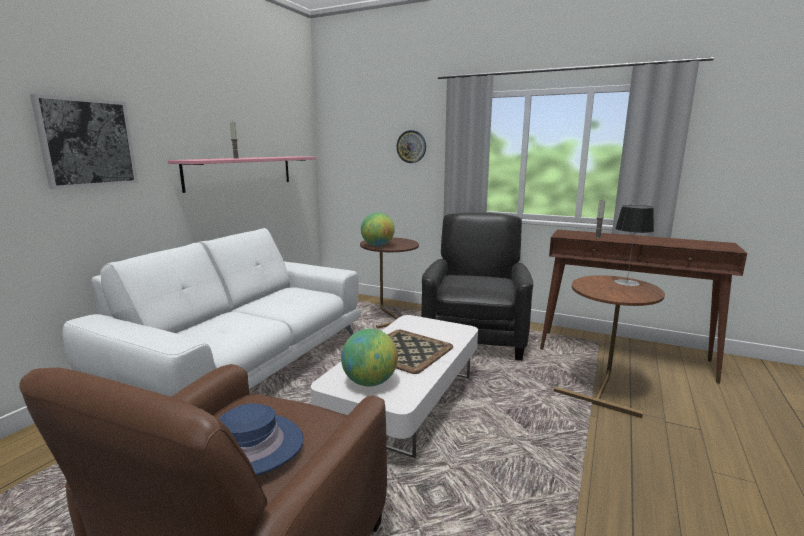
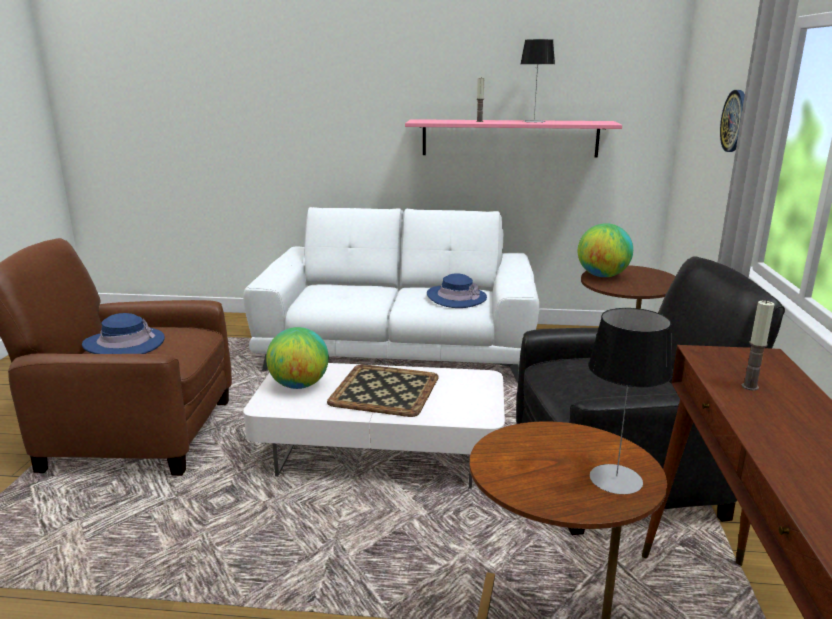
camera: 70 degrees right, 5 degrees up
(87, 143) = (334, 101): picture -> none
(264, 157) = (534, 121): none -> table lamp
(296, 295) = (456, 298): none -> blue hat

